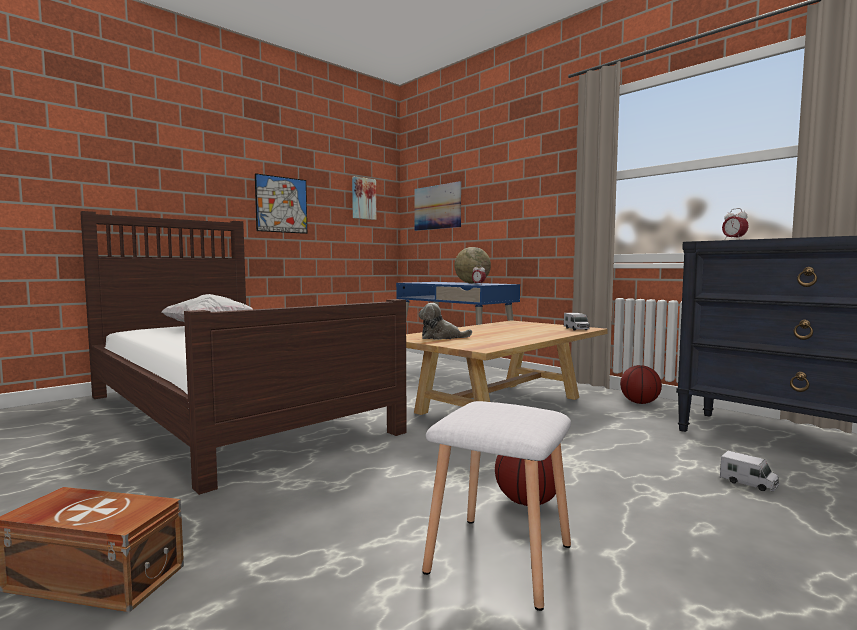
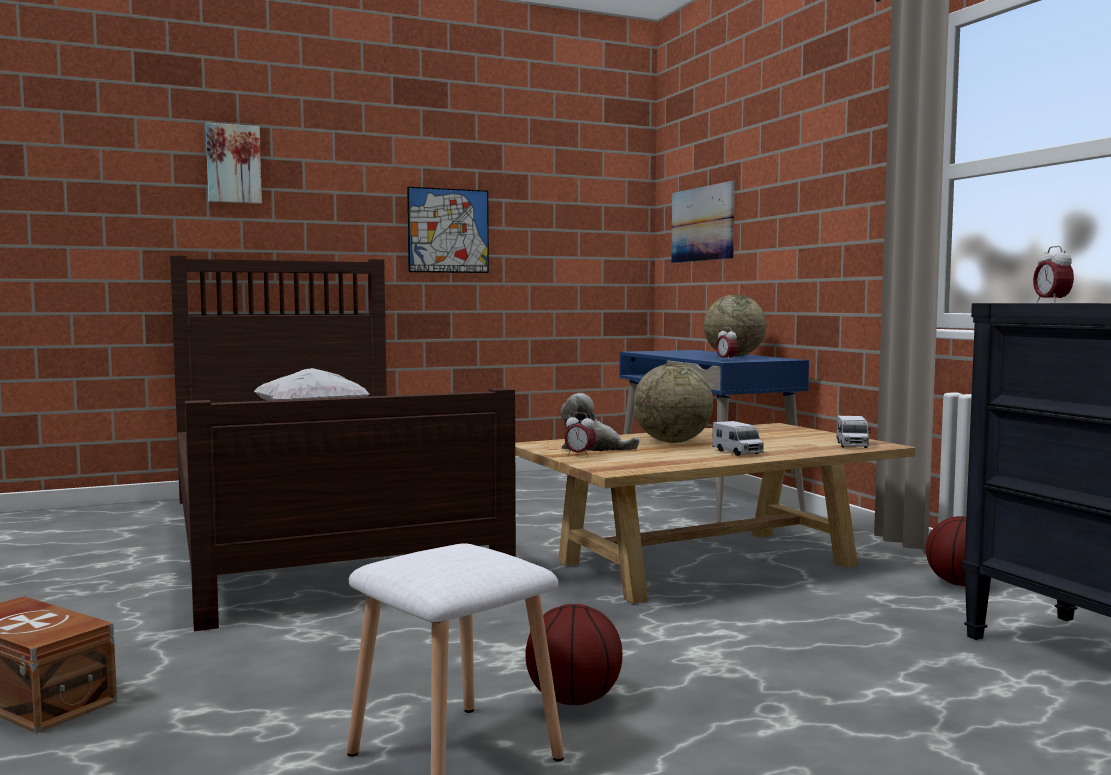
camera: 20 degrees right, 0 degrees up
(363, 198) = (586, 213): picture -> picture (233, 164)
(442, 342) = (579, 455): none -> alarm clock
(478, 332) = (672, 442): none -> globe
(748, 483) = (967, 730): toy truck -> toy truck (737, 452)

